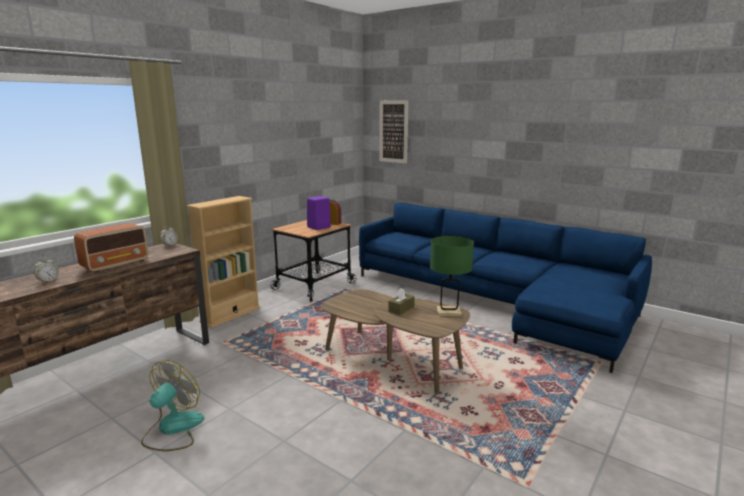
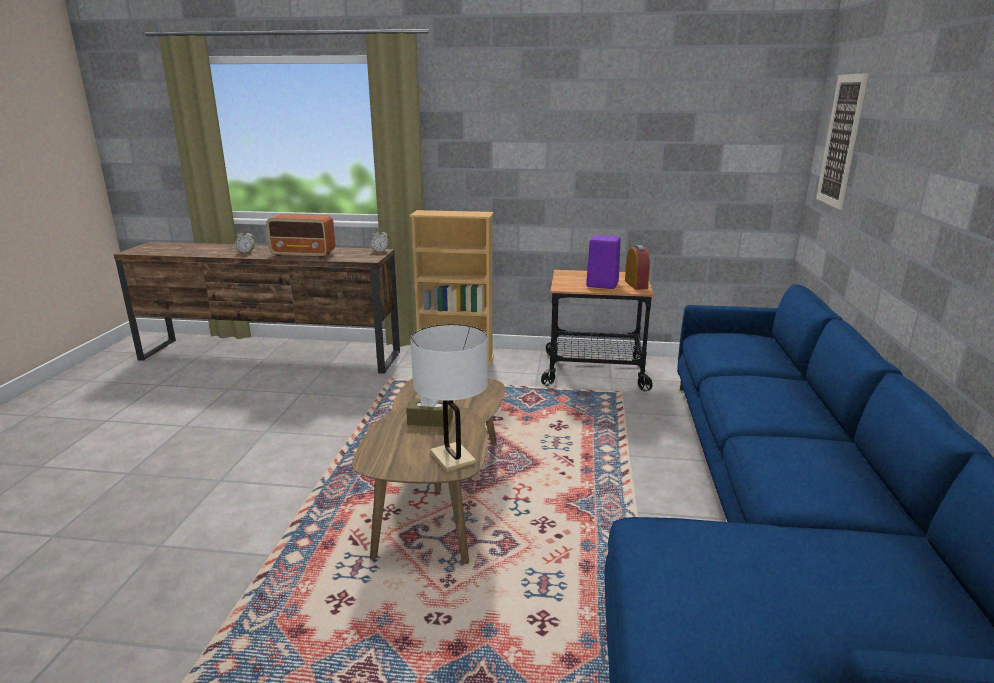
camera: 60 degrees right, 5 degrees up
(173, 429) = (221, 419): fan -> none
(448, 312) = (452, 458): green table lamp -> white table lamp

